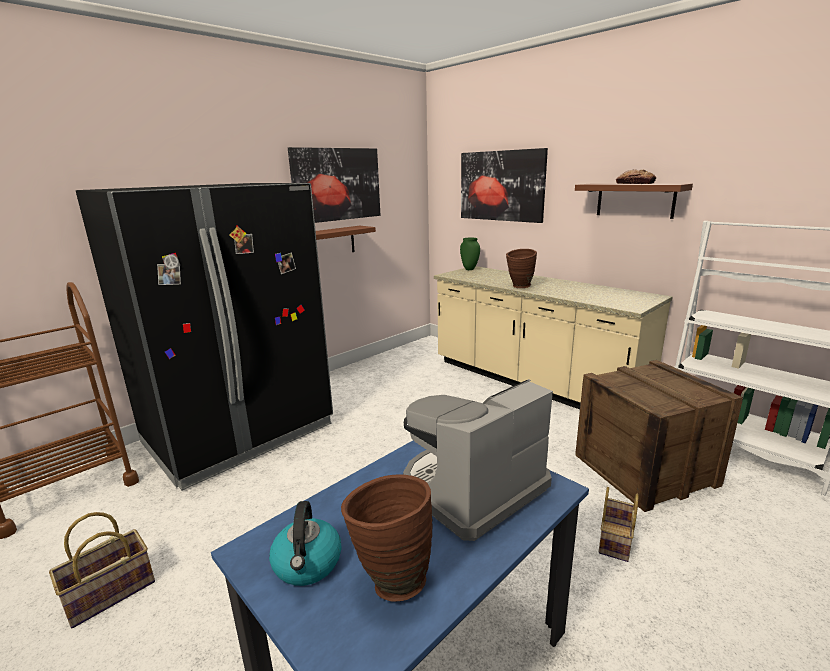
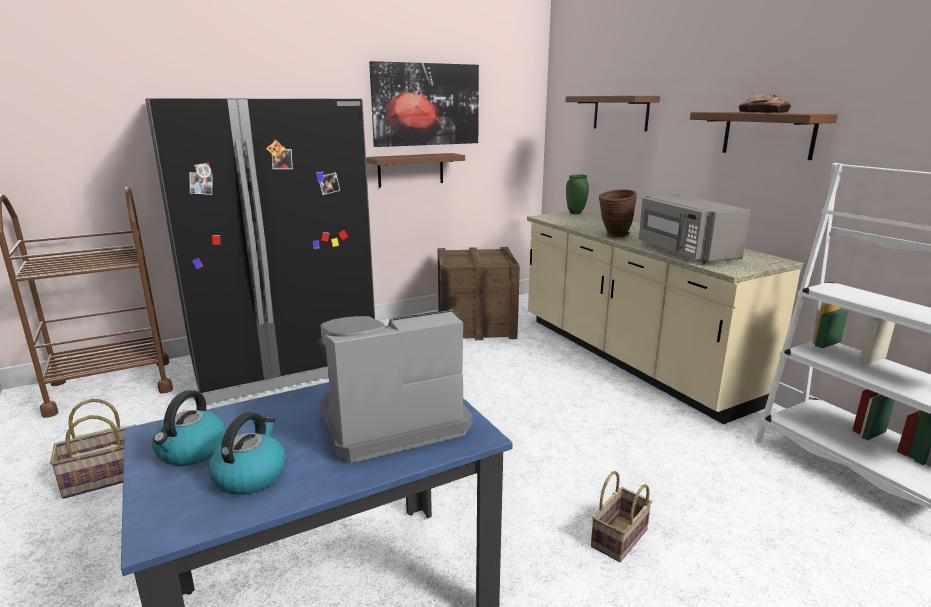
camera: 15 degrees right, 0 degrees up
(390, 578) = (250, 475): brown vase -> kettle
(501, 186) = (620, 113): picture -> brown shelf
(585, 296) = (684, 252): none -> grey microwave
(644, 469) = (709, 473): crate -> crate (475, 326)

